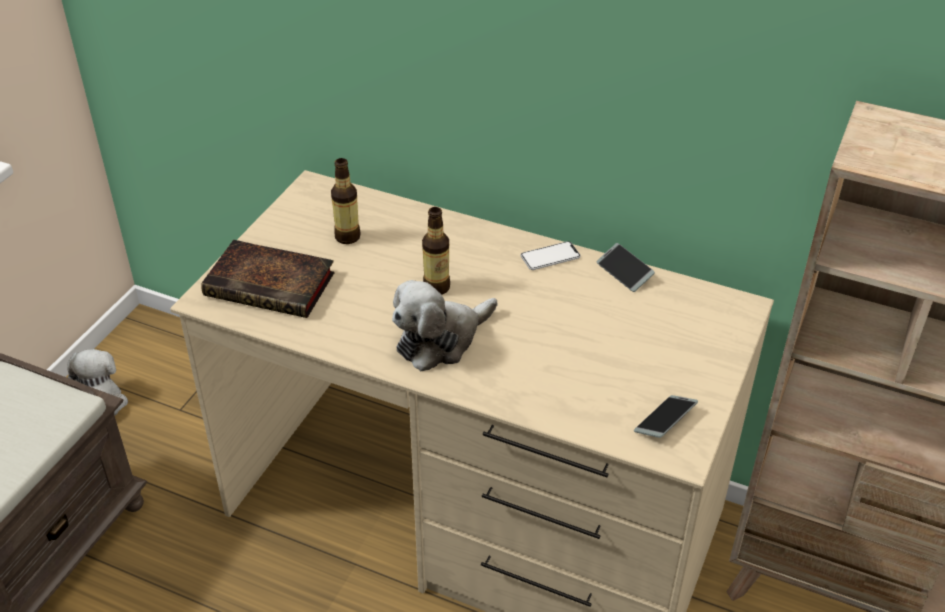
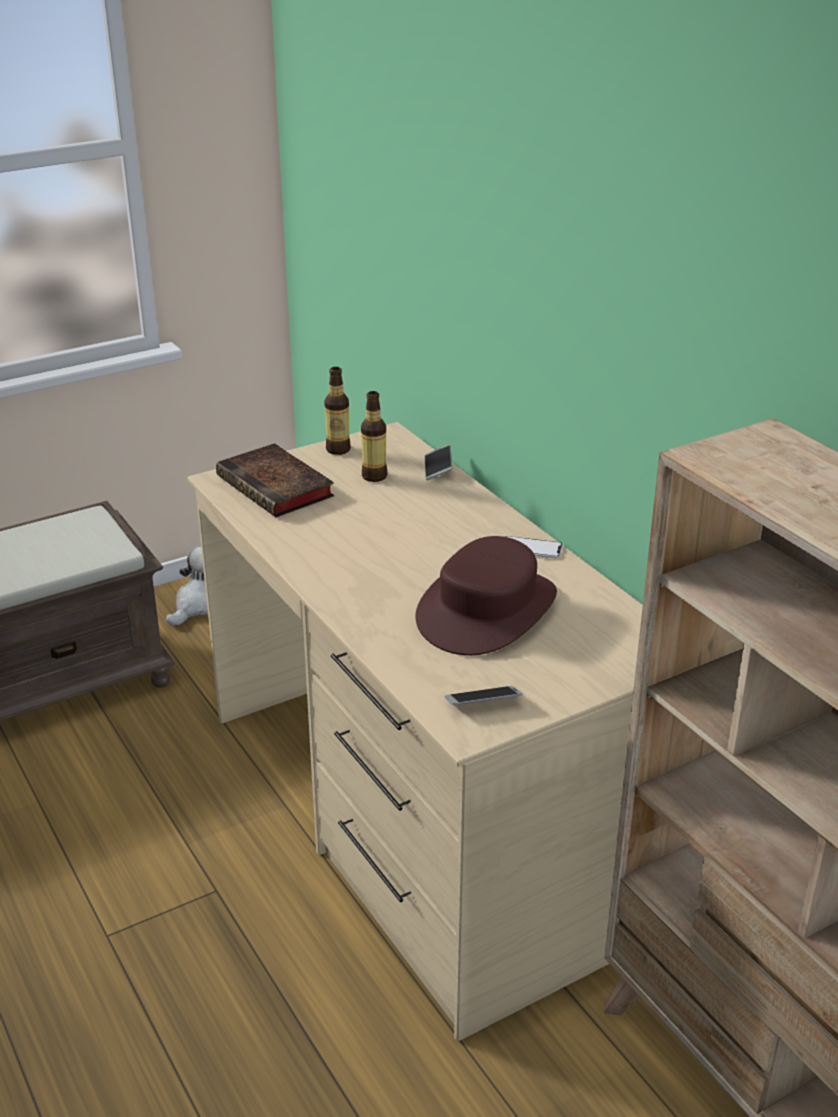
camera: 35 degrees right, 10 degrees down
(436, 287) = (404, 534): bottle -> bottle (338, 449)
(441, 340) = (361, 570): plush toy -> none
(579, 332) = (487, 610): none -> brown hat
(624, 272) = (587, 584): phone -> phone (438, 467)

